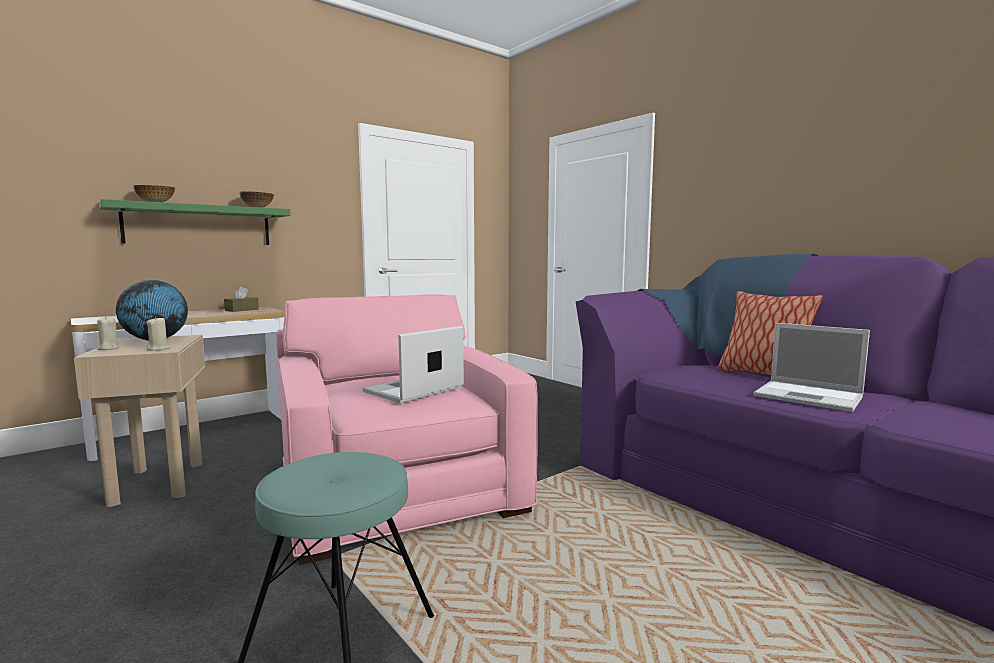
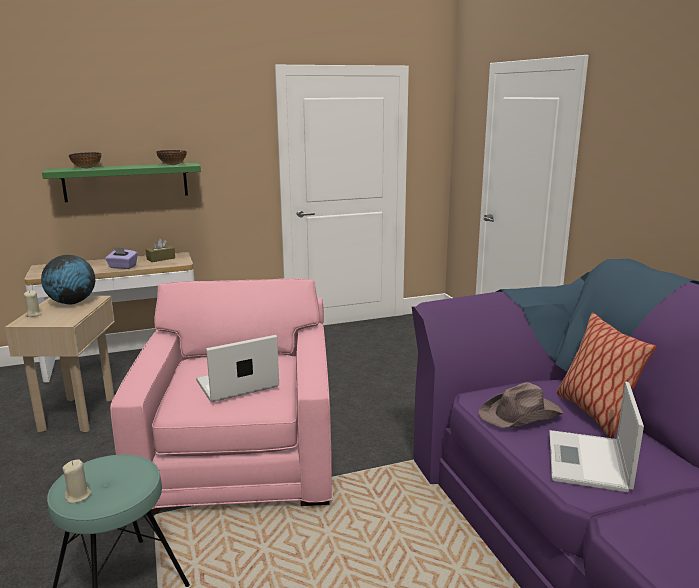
camera: 20 degrees right, 10 degrees up
(159, 349) = (63, 320): beige candle -> beige candle (78, 496)
(200, 314) = (122, 267): none -> purple tissue box
(713, 380) = (521, 414): none -> brown hat
(810, 396) = (588, 462): laptop -> laptop turned 45 degrees clockwise

